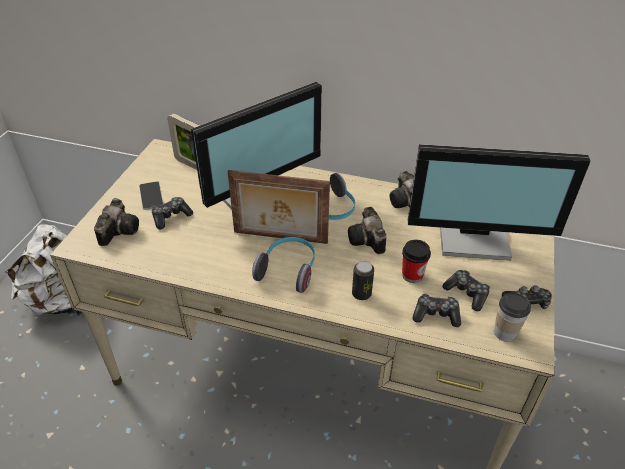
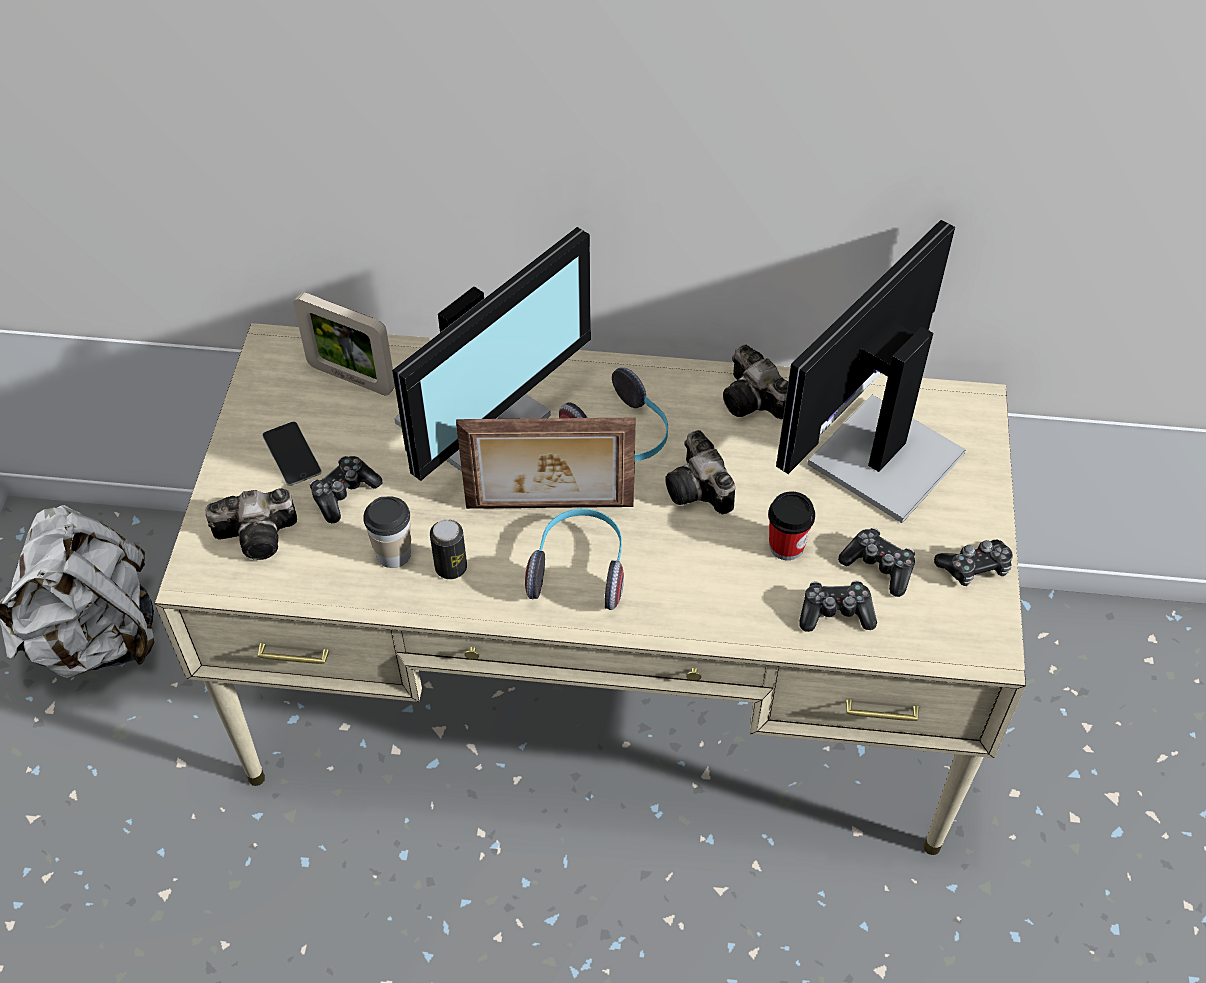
camera: 10 degrees left, 10 degrees up
(120, 230) = (261, 534): camera -> camera turned 75 degrees clockwise
(361, 294) = (710, 594): can -> can (451, 567)
(474, 238) = (878, 457): monitor -> monitor turned 135 degrees clockwise
(505, 332) = (946, 626): cup -> cup (393, 554)

